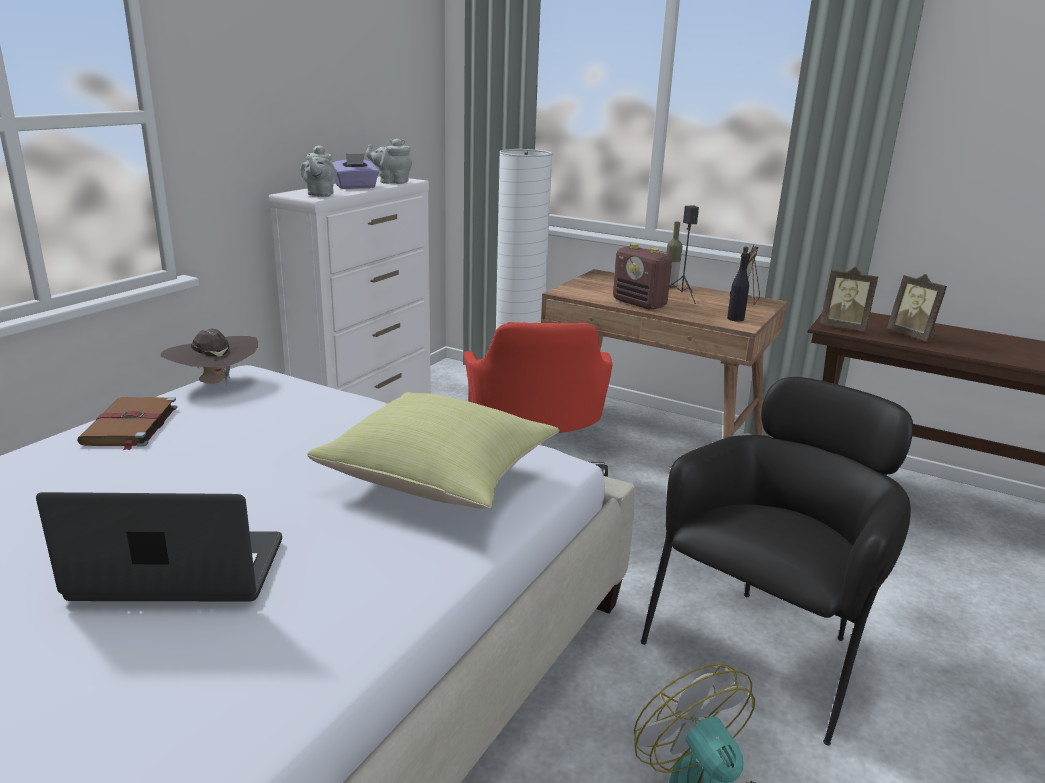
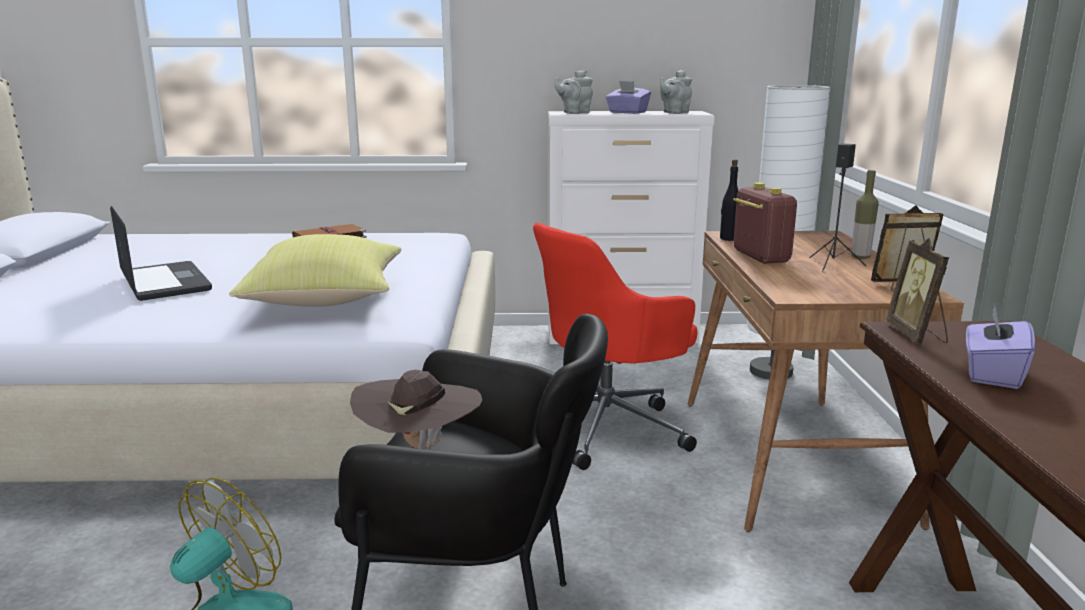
camera: 60 degrees right, 5 degrees down
(215, 383) = (413, 234): brown hat -> brown hat (419, 447)
(392, 182) = (674, 113): grey teapot -> grey teapot turned 105 degrees counterclockwise
(640, 303) = (760, 257): radio -> radio turned 150 degrees clockwise
(735, 319) = (808, 291): black bottle -> black bottle (728, 238)
(912, 336) = (991, 374): picture frame -> purple tissue box

